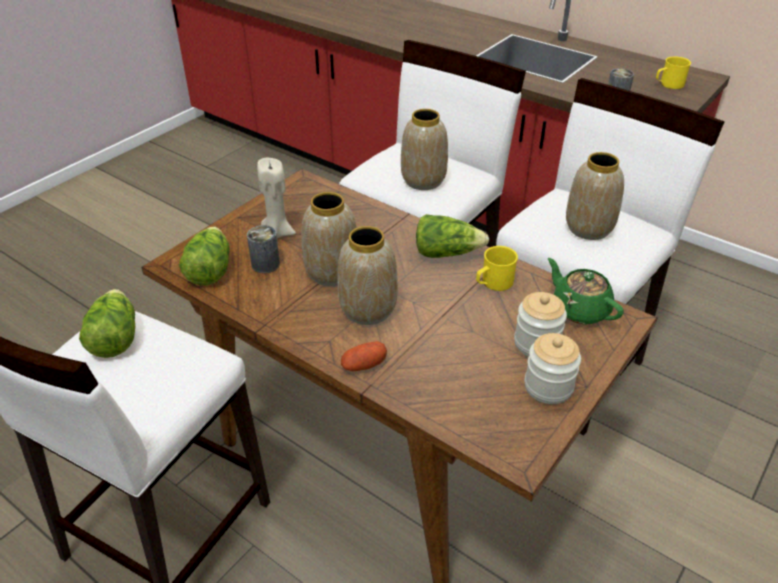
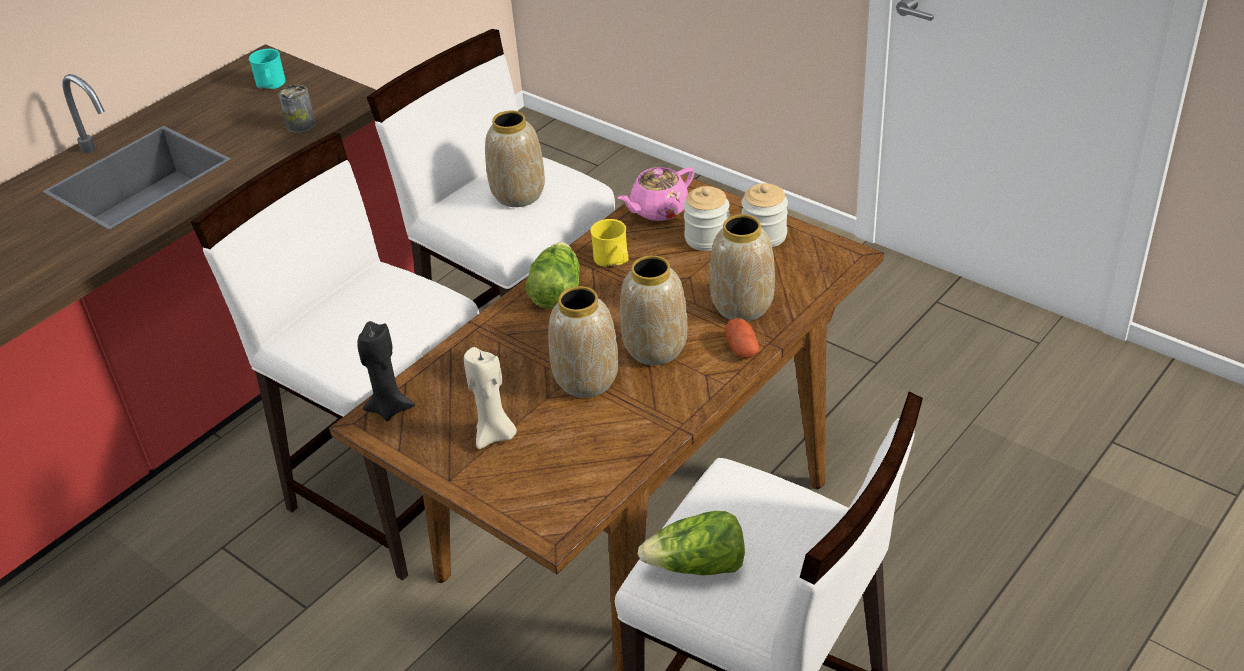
camera: 85 degrees left, 0 degrees up
(209, 270) = (570, 491): lettuce -> none
(265, 264) = (563, 439): can -> none
(315, 188) = (389, 408): none -> black candle
(422, 180) = (388, 313): vase -> vase (741, 306)
(579, 309) = (658, 210): green teapot -> pink teapot
(668, 84) = (271, 85): yellow mug -> turquoise mug

